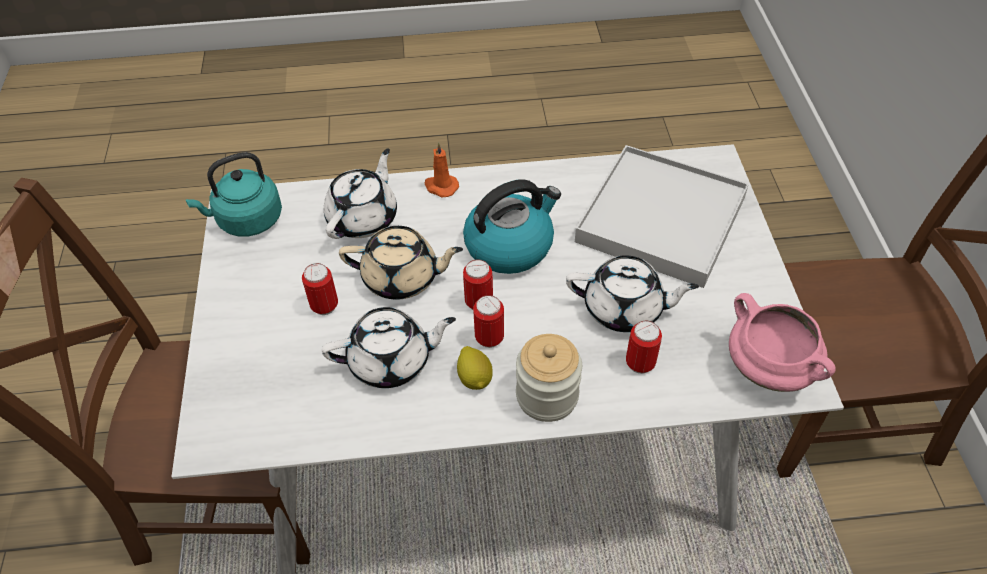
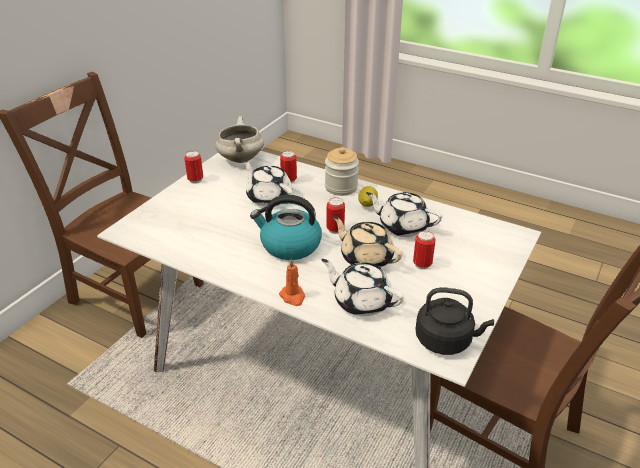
camera: 145 degrees left, 15 degrees down
(246, 220) = (446, 340): turquoise kettle -> black kettle
(364, 218) = (361, 302): white teapot -> white teapot turned 60 degrees clockwise
(489, 338) = (345, 214): can -> can (195, 180)
(661, 219) = (196, 220): white tray -> none
(771, 369) = (240, 159): pink cooking pot -> white cooking pot

